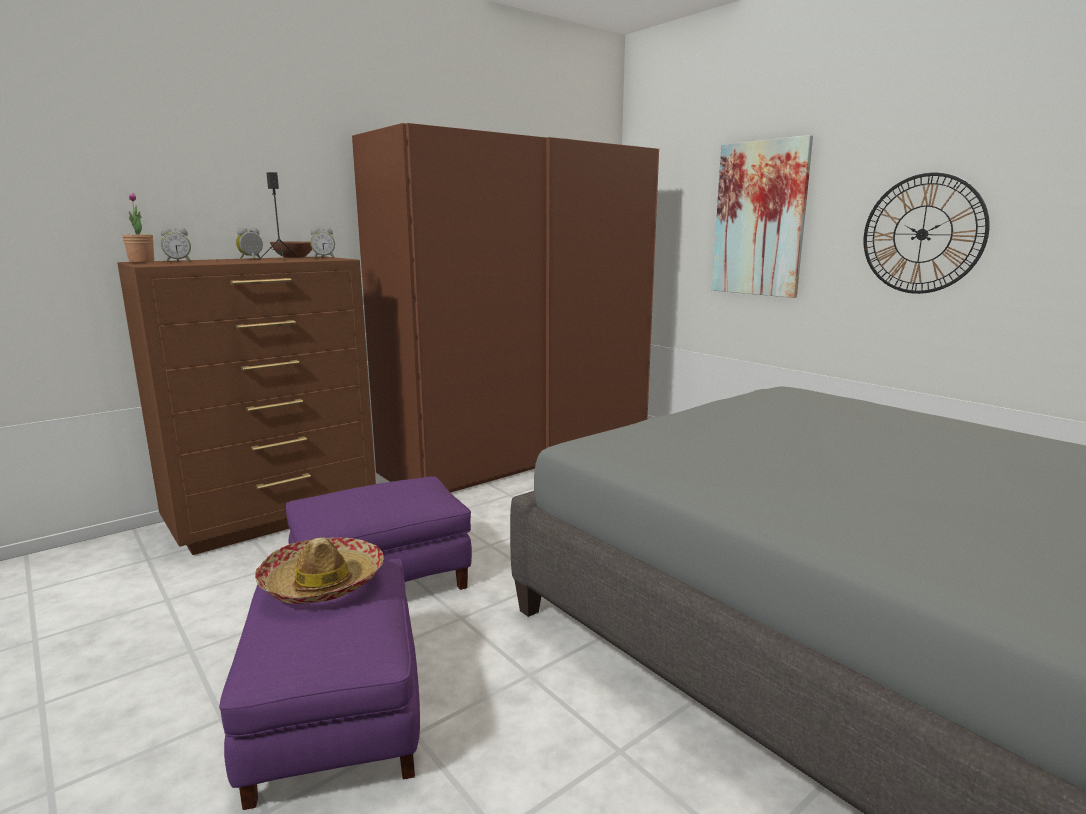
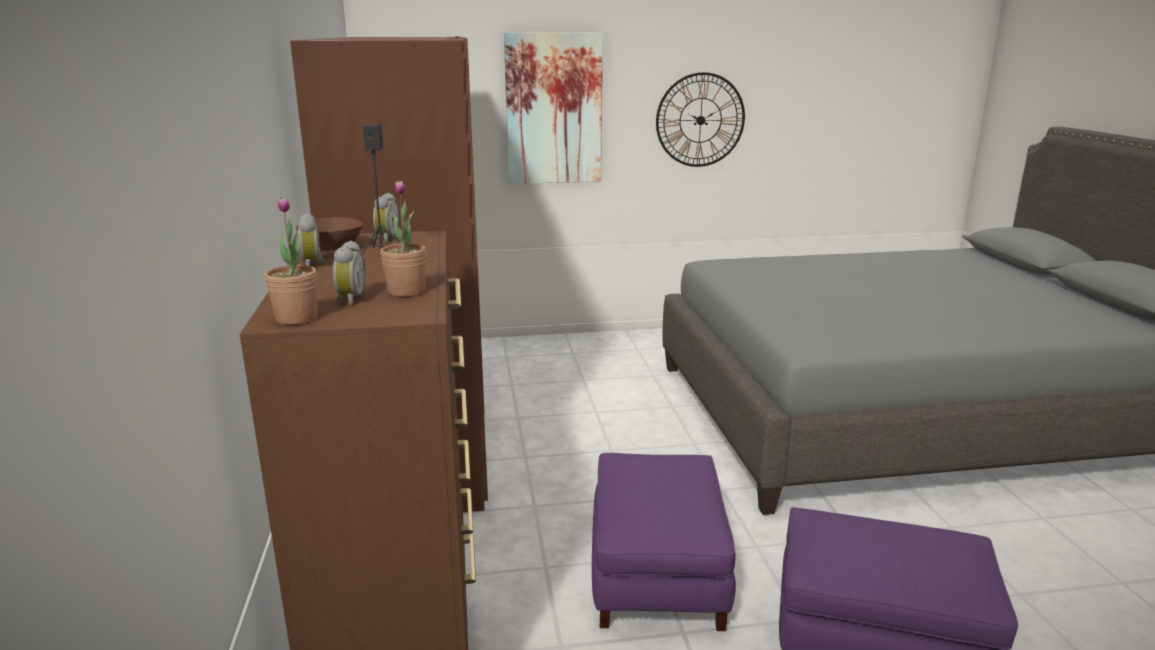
camera: 60 degrees left, 5 degrees up
(197, 263) = (406, 291): none -> potted plant
(323, 582) = (859, 541): hat -> none

